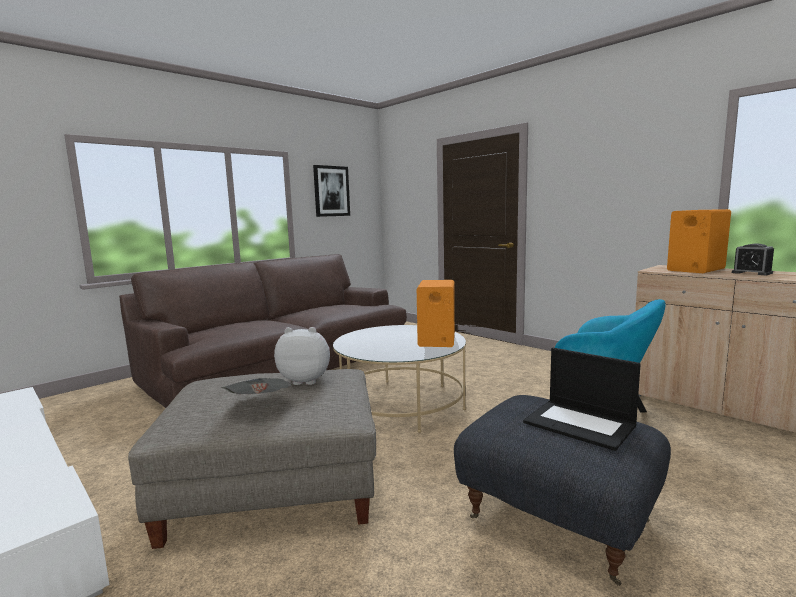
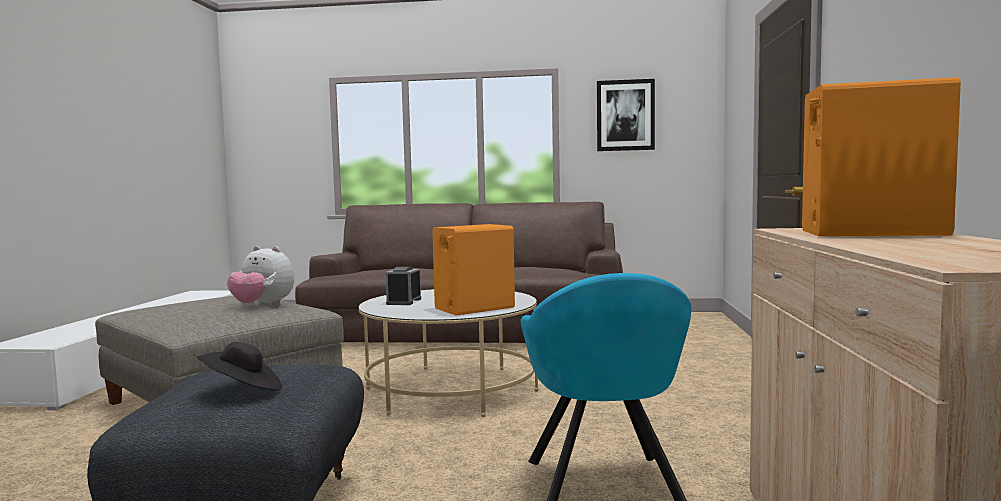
camera: 50 degrees right, 5 degrees down
(260, 404) = (187, 310): newspaper -> none
(306, 380) = (263, 306): plush toy -> plush toy turned 150 degrees clockwise
(581, 424) = (243, 390): laptop -> black hat
(751, 273) = (928, 242): alarm clock -> alarm clock (404, 301)

